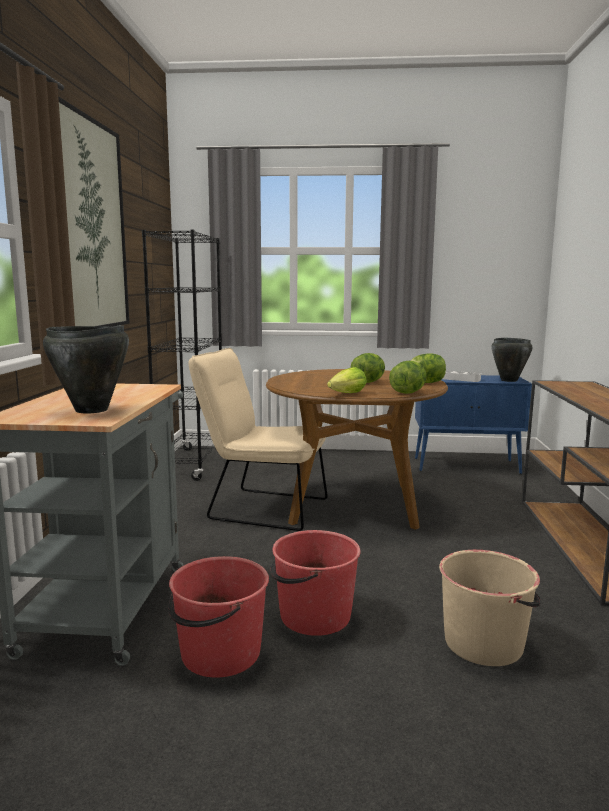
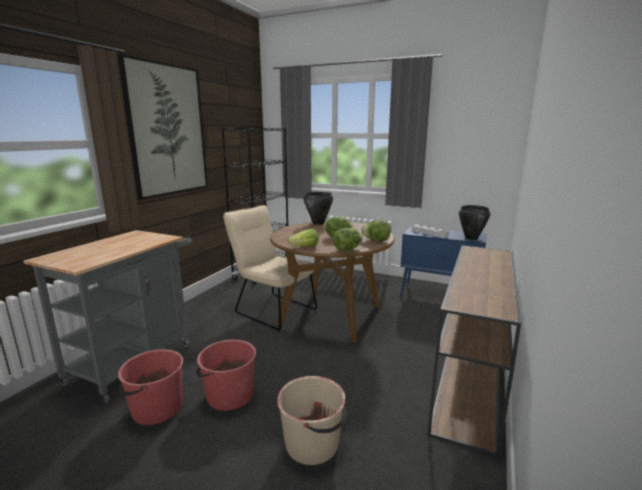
camera: 20 degrees right, 5 degrees up
(92, 410) = (93, 256): black cooking pot -> black cooking pot (318, 223)

